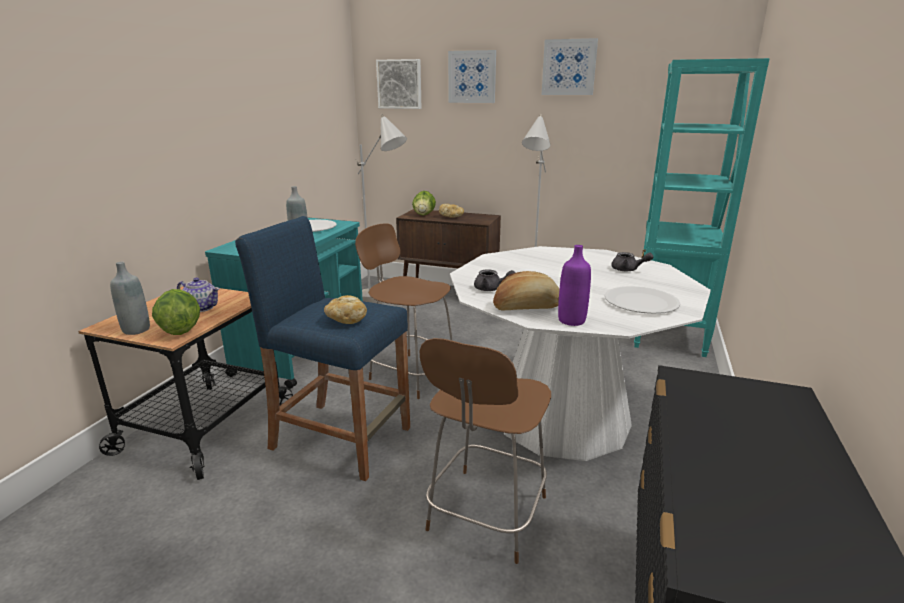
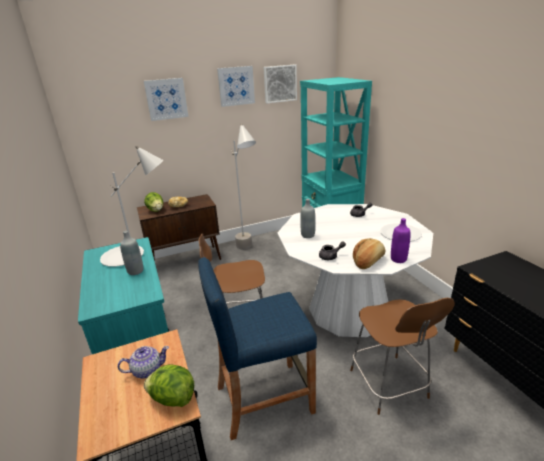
camera: 40 degrees left, 5 degrees up
(136, 330) = (134, 423): grey bottle -> grey bottle (307, 235)
(346, 320) = (283, 319): bread -> none
(400, 84) = (102, 111): picture -> picture (279, 83)

